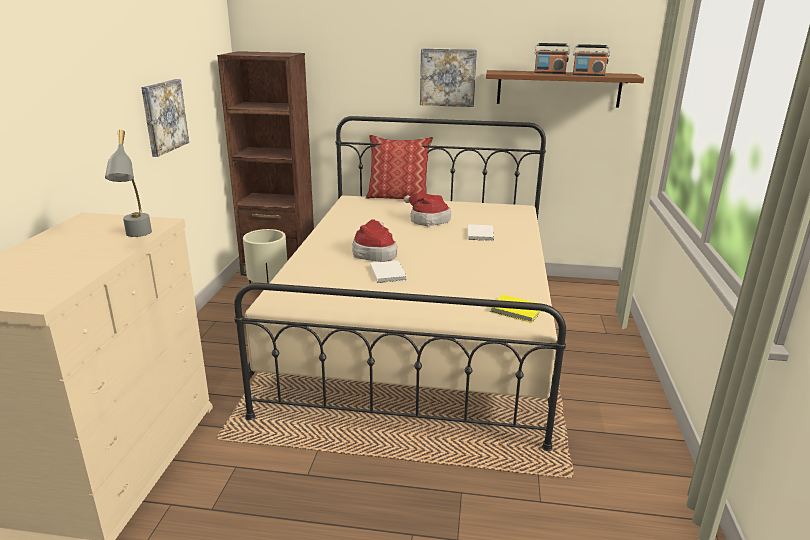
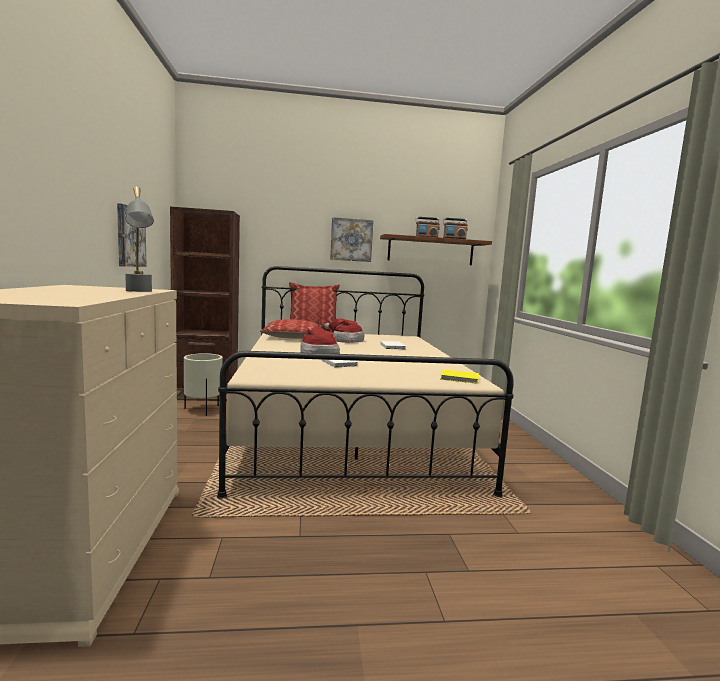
camera: 15 degrees left, 15 degrees down
(365, 212) = (292, 337): none -> pillow

